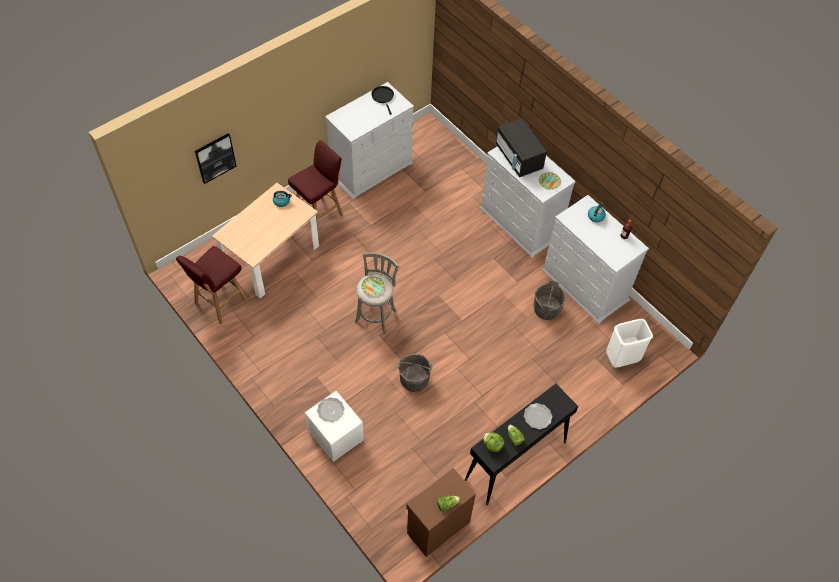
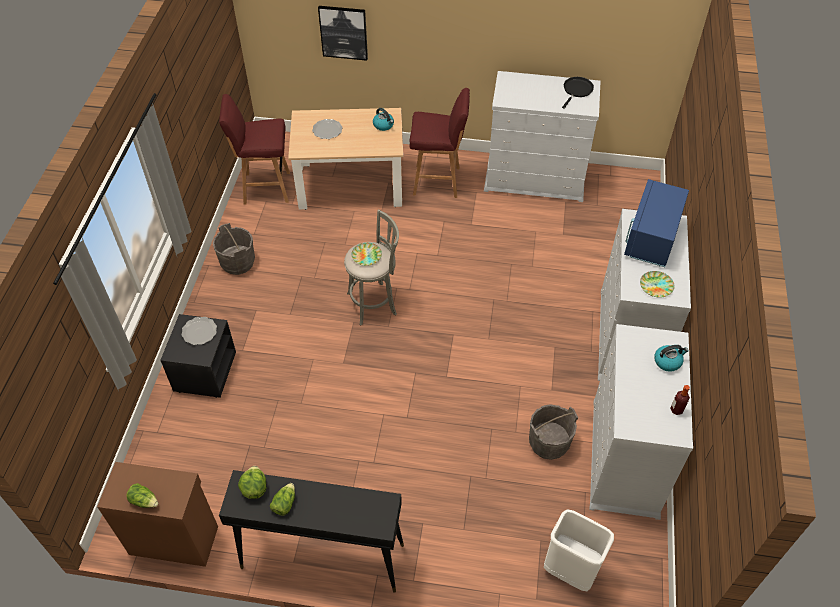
camera: 50 degrees right, 5 degrees down
(335, 435) = (204, 371): white nightstand -> black nightstand
(414, 380) = (331, 388): grey bucket -> grey bucket (237, 262)
(518, 158) = (651, 238): black microwave -> blue microwave
(537, 417) = (335, 507): plate -> plate (327, 130)

